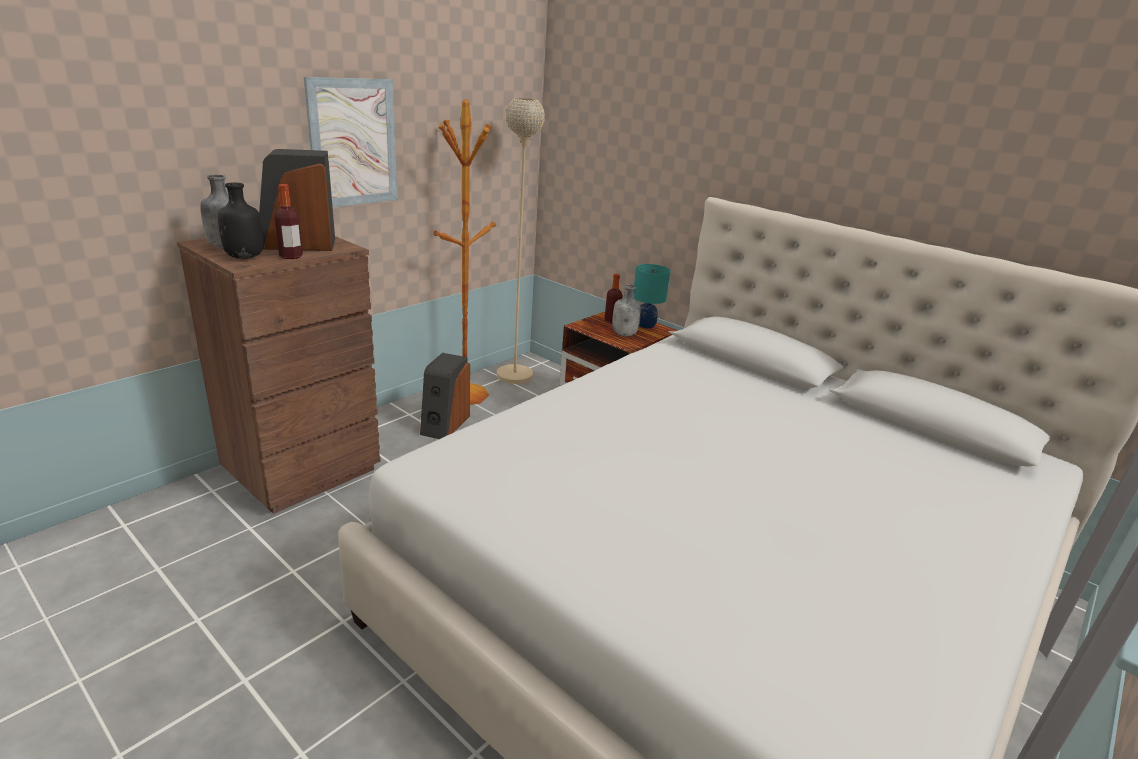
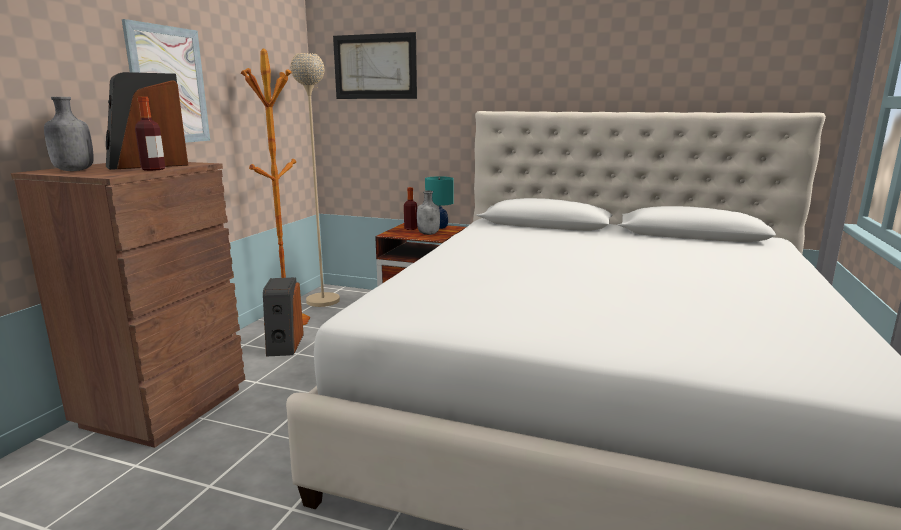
camera: 20 degrees left, 10 degrees down
(245, 257) = (105, 172): black bottle -> none
(608, 117) = (375, 66): none -> picture

